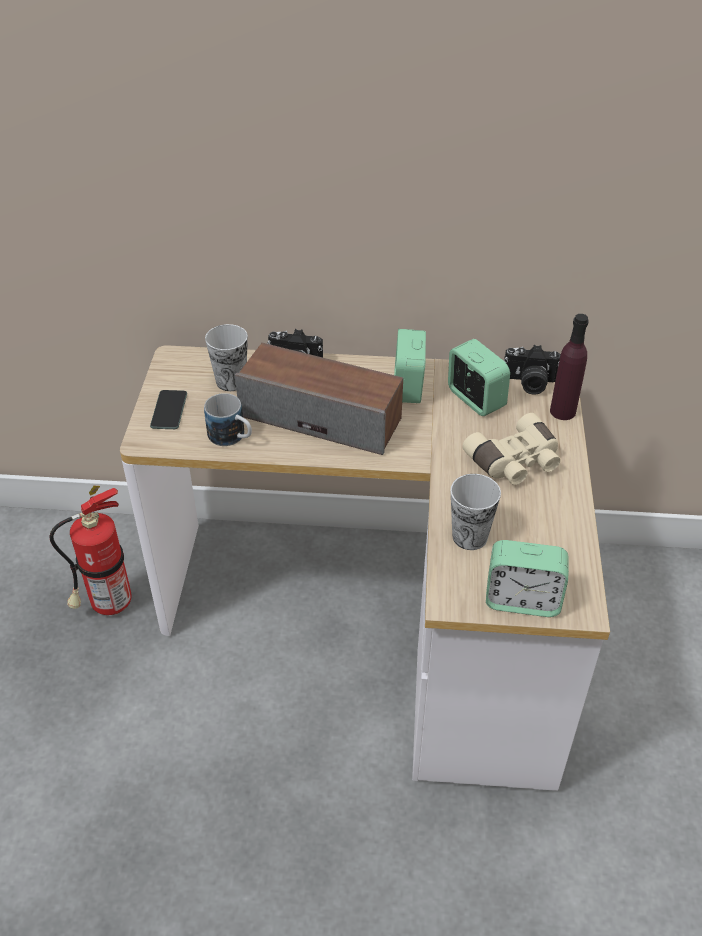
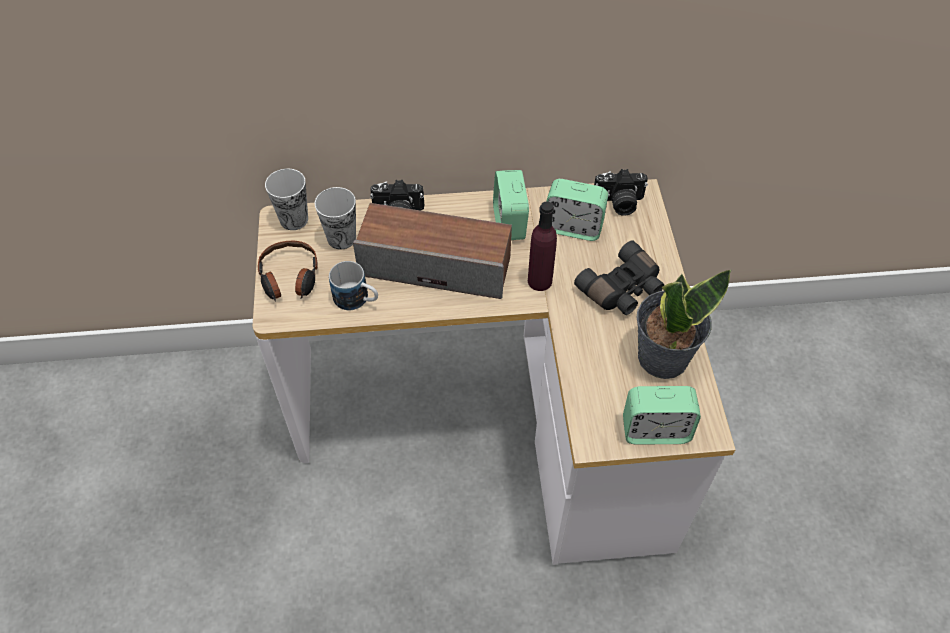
camera: 10 degrees left, 10 degrees up
(107, 606) = (243, 442): fire extinguisher -> none
(169, 410) = (289, 278): phone -> headphones
(469, 536) = (597, 373): cup -> cup (294, 219)
(475, 399) = (573, 227): alarm clock -> alarm clock turned 150 degrees clockwise
(515, 462) = (622, 290): beige binoculars -> black binoculars
(545, 530) = (662, 356): none -> potted plant
(562, 411) = (654, 230): purple bottle -> purple bottle (539, 281)

